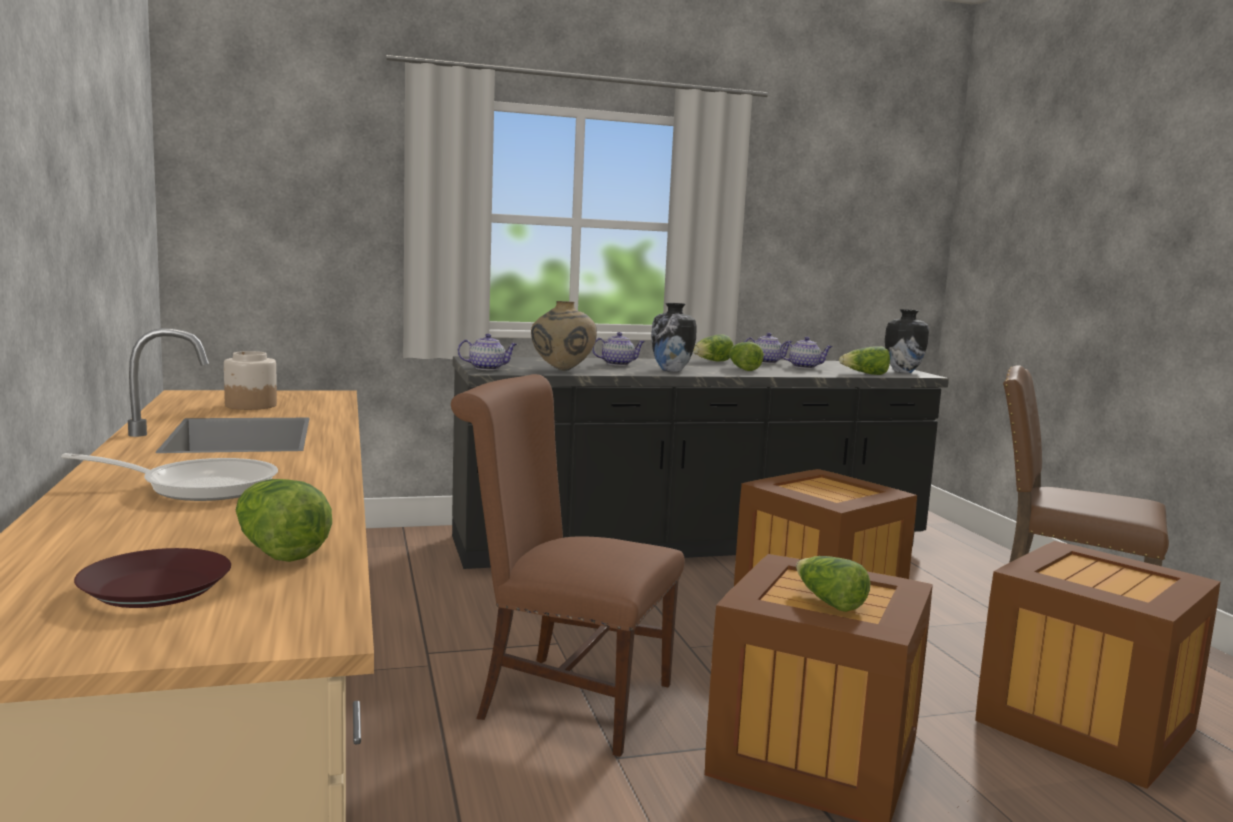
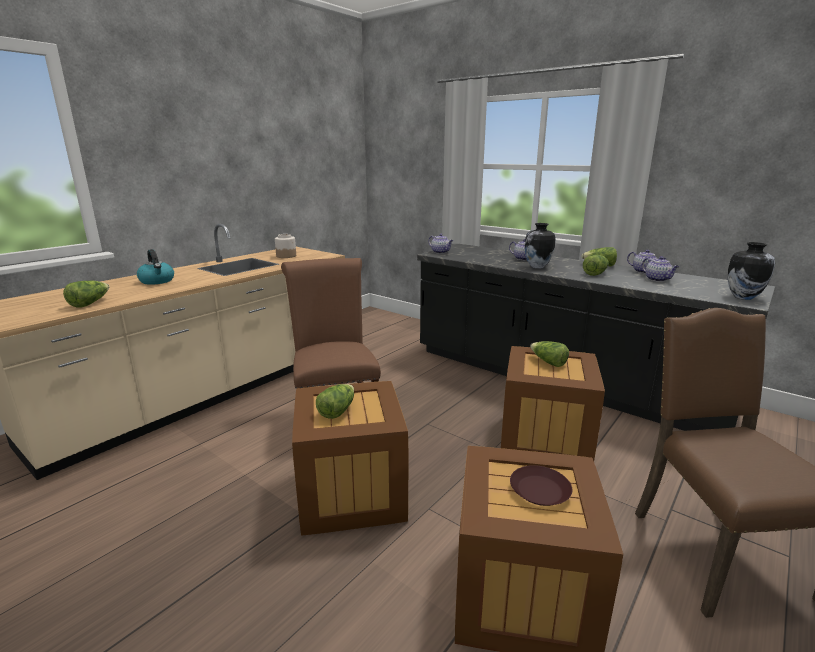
camera: 55 degrees right, 10 degrees up
(154, 588) = (43, 305): brown plate -> brown plate (539, 490)
(199, 486) = (157, 281): frying pan -> kettle
(562, 370) = (471, 258): beige vase -> none
(865, 374) = (685, 293): lettuce -> lettuce (548, 362)

